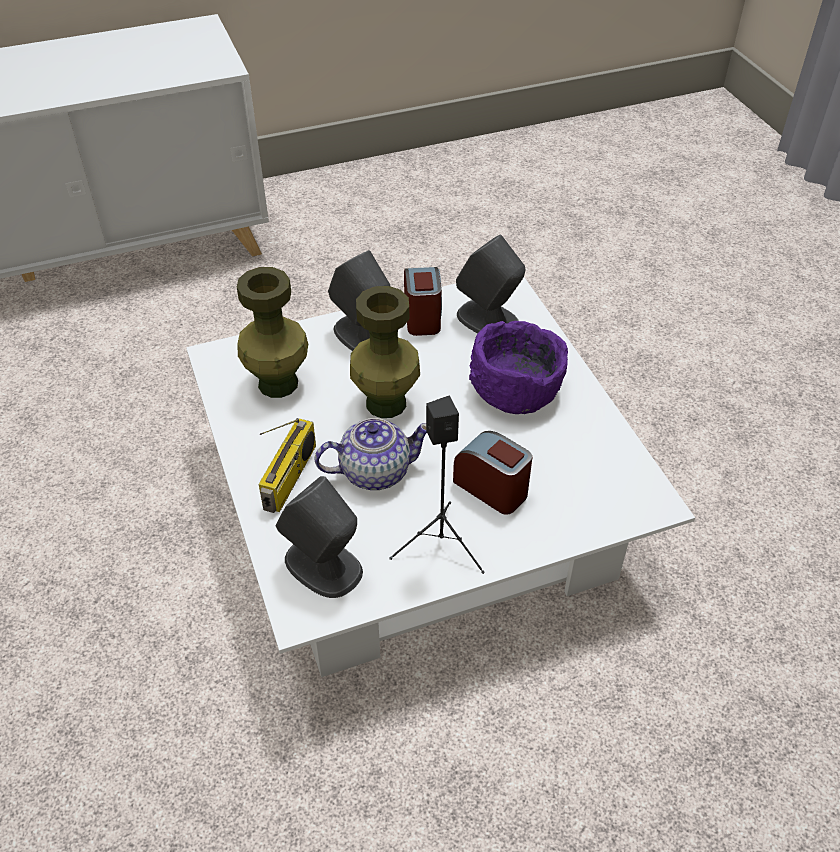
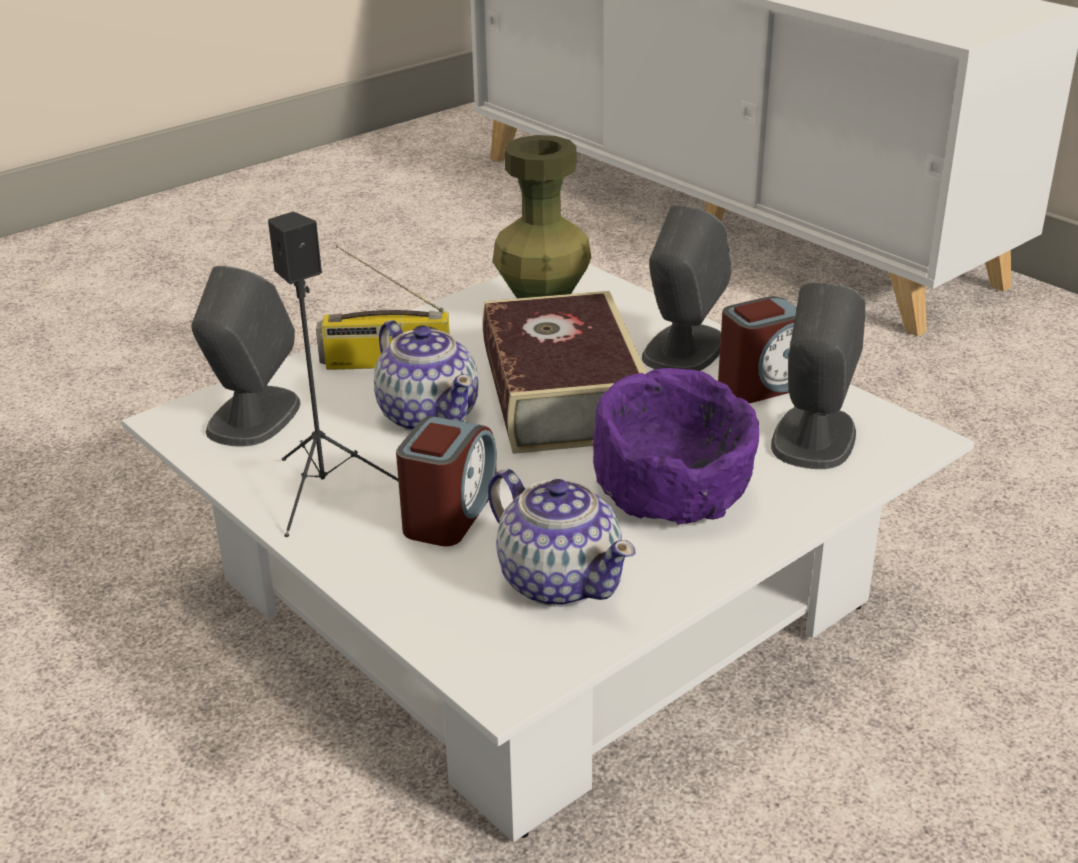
camera: 70 degrees right, 15 degrees down
(385, 403) = (562, 395): green vase -> book
(577, 458) = (559, 580): none -> teapot

